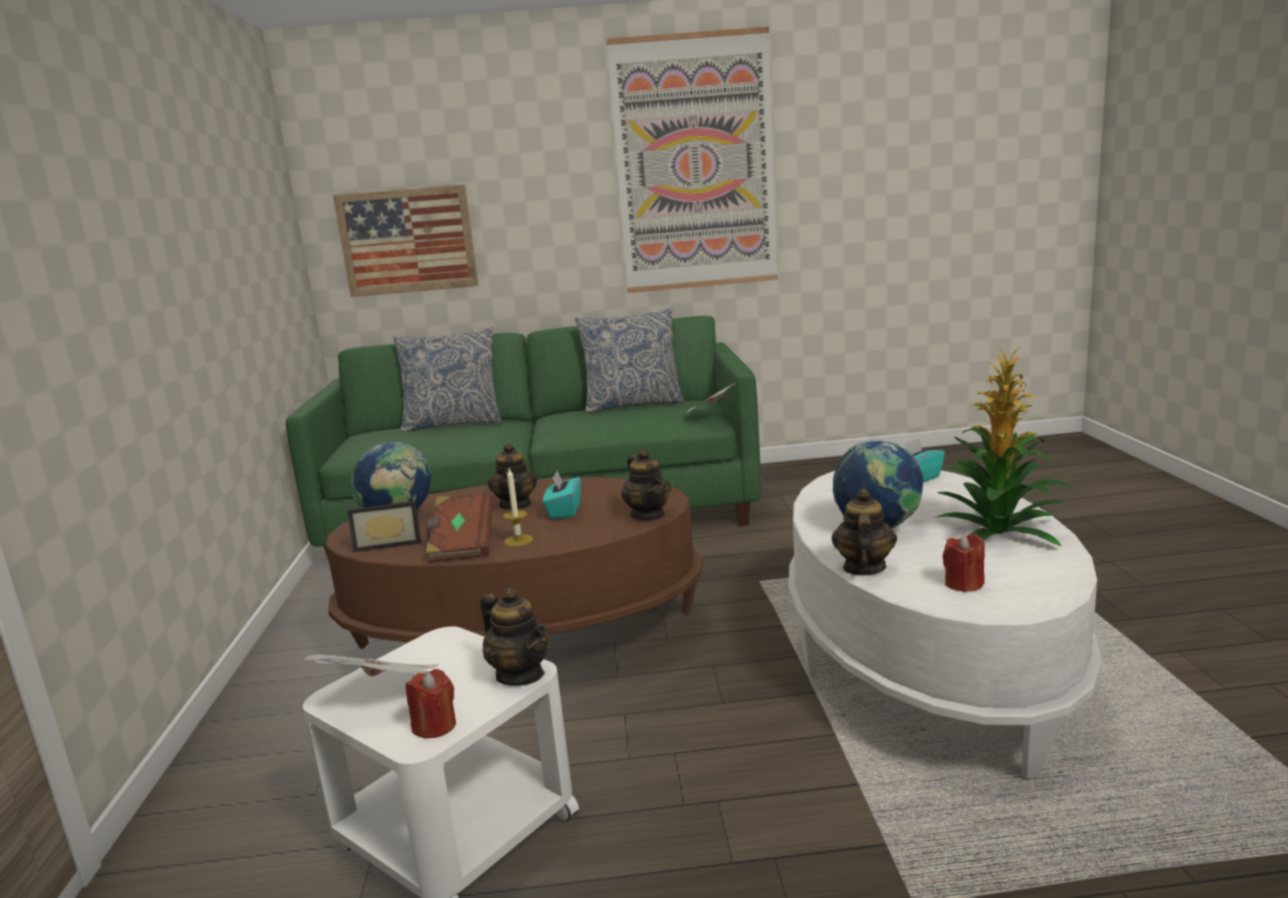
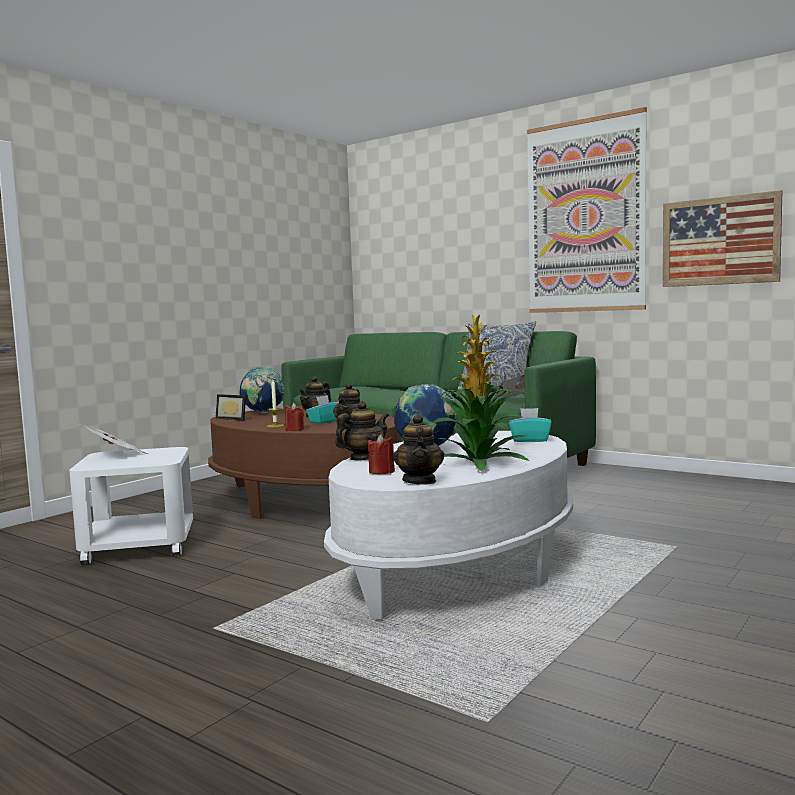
camera: 40 degrees right, 10 degrees down
(407, 241) = (402, 270): picture -> picture (720, 241)
(435, 726) = (101, 465): red candle -> red candle (294, 429)
(454, 424) = (391, 388): pillow -> none
(462, 544) = (254, 423): brown book -> none
(520, 674) = (161, 462): teapot -> teapot (420, 481)

